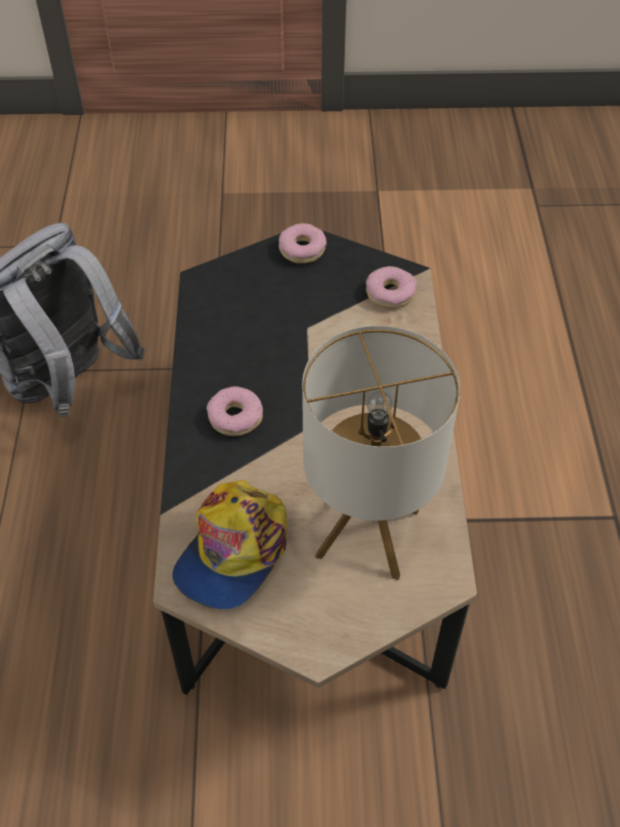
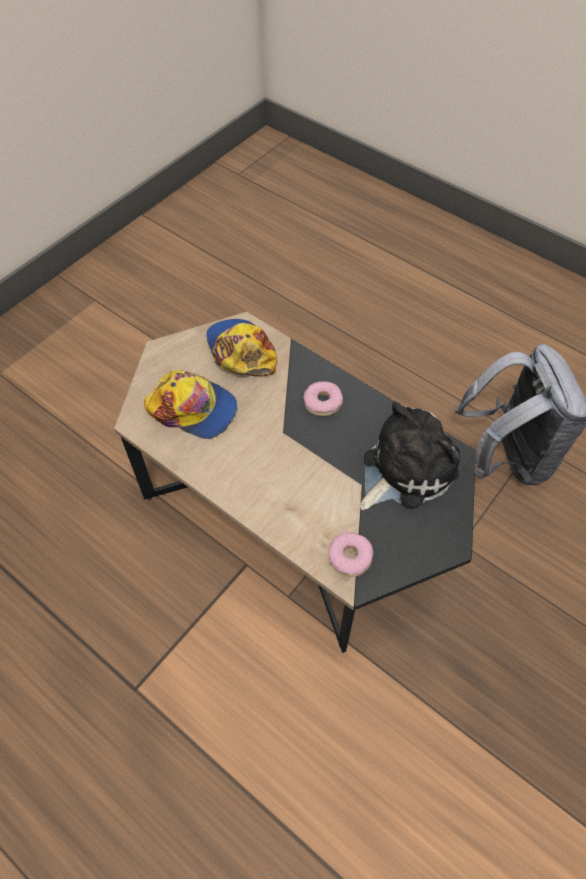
camera: 130 degrees right, 5 degrees up
(257, 307) = (404, 469): none -> plush toy
(302, 249) = (442, 535): donut -> none
(367, 532) = (193, 409): table lamp -> cap

